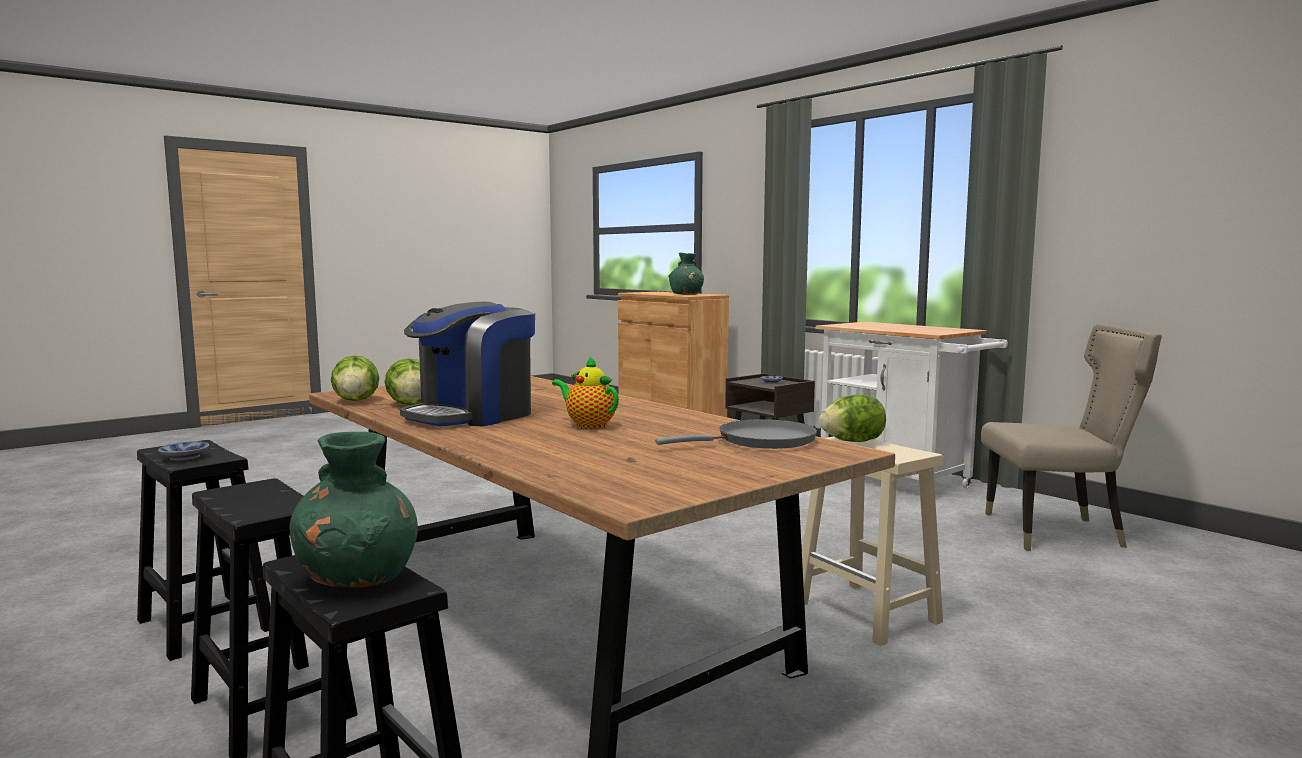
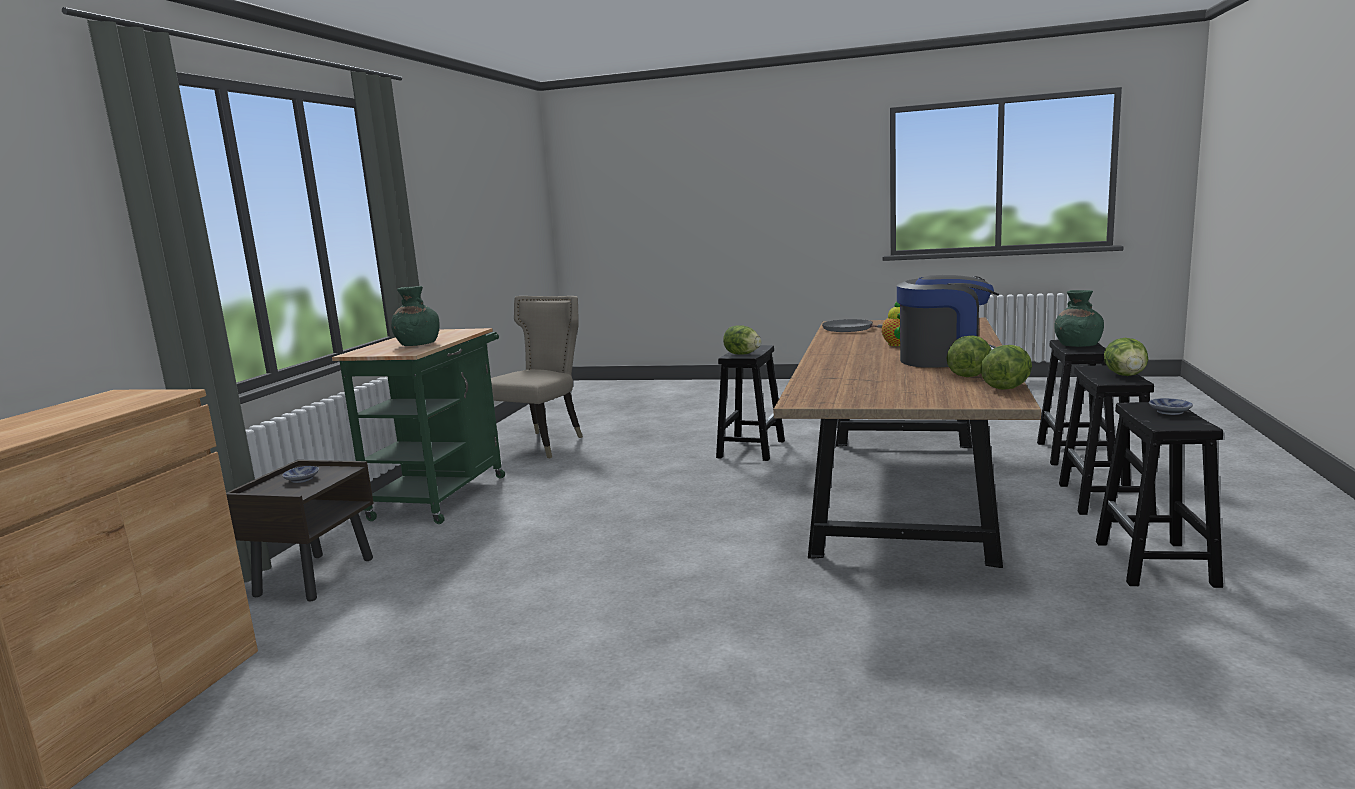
camera: 125 degrees left, 5 degrees up
(234, 502) = (1125, 375): none -> lettuce
(686, 294) = (130, 400): green vase -> green vase (417, 344)
(868, 613) = (751, 449): beige stool -> black stool
(901, 483) = (444, 494): white cart -> green cart
(1059, 532) = (541, 443): beige chair -> beige chair turned 60 degrees clockwise

